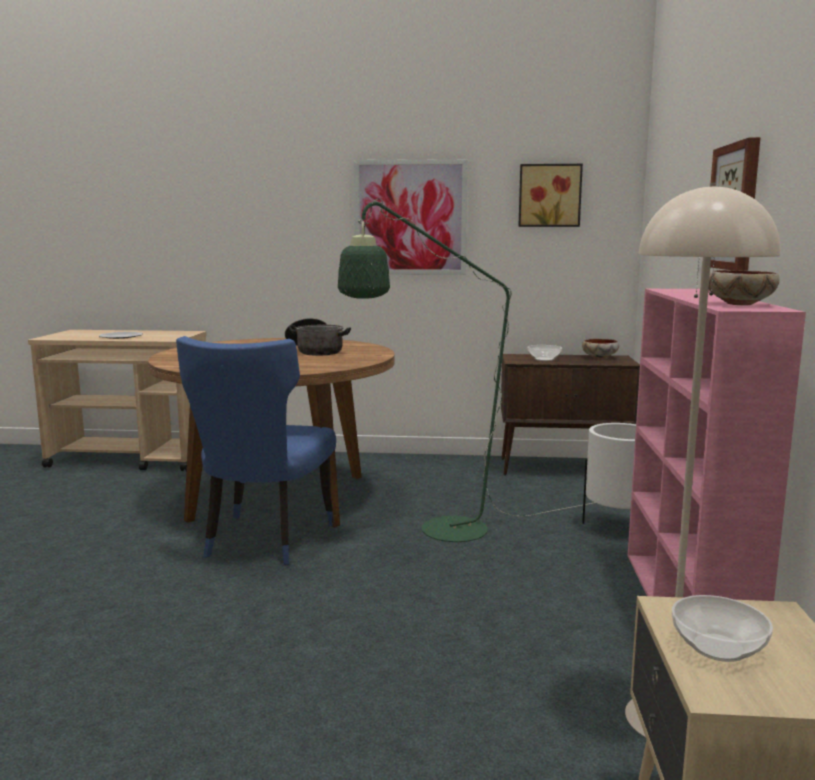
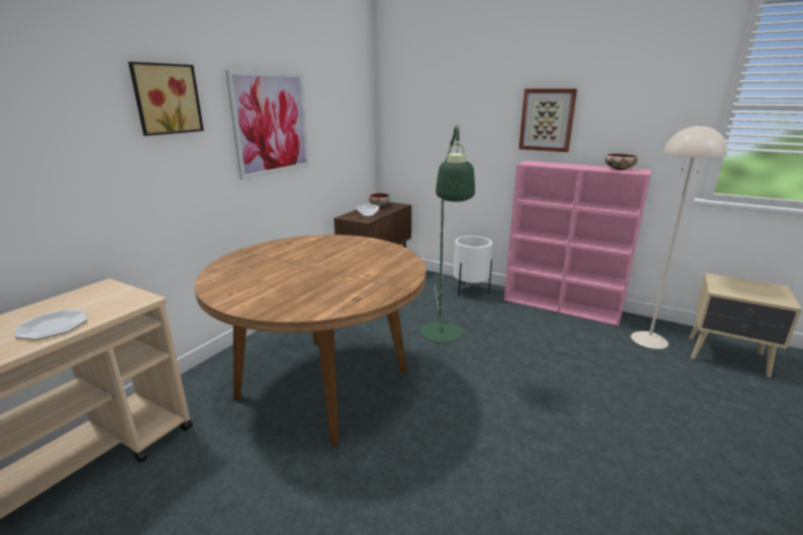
camera: 65 degrees left, 10 degrees up
(263, 541) = (412, 408): blue chair -> none
(315, 351) = (322, 254): cooking pot -> none
(549, 195) = (341, 102): picture -> picture (166, 99)
(719, 648) = (751, 293): bowl -> none

